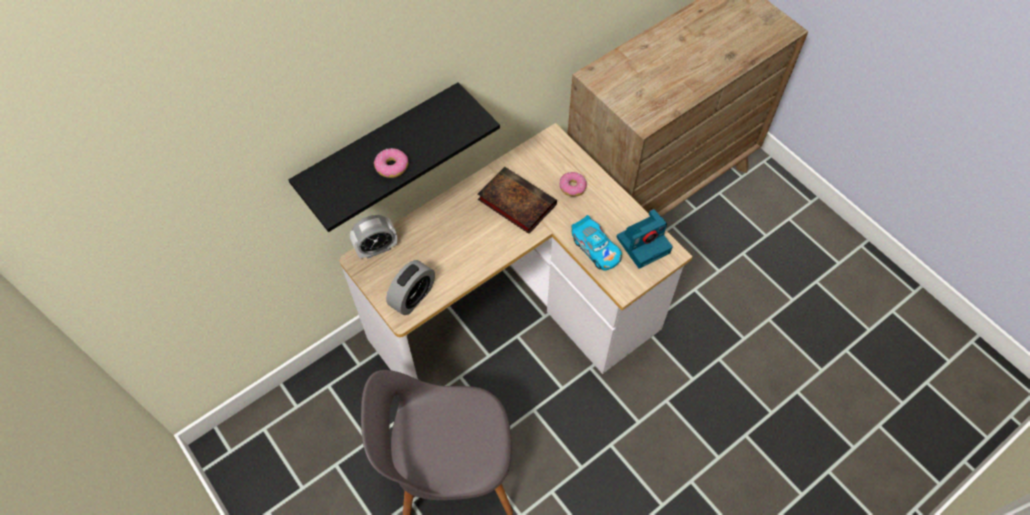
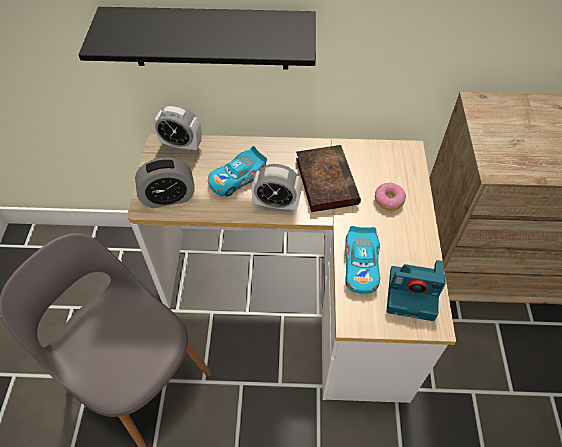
camera: 40 degrees right, 5 degrees down
(391, 167) = (183, 40): donut -> none
(449, 245) = (237, 178): none -> toy car
(499, 245) = (276, 204): none -> alarm clock

